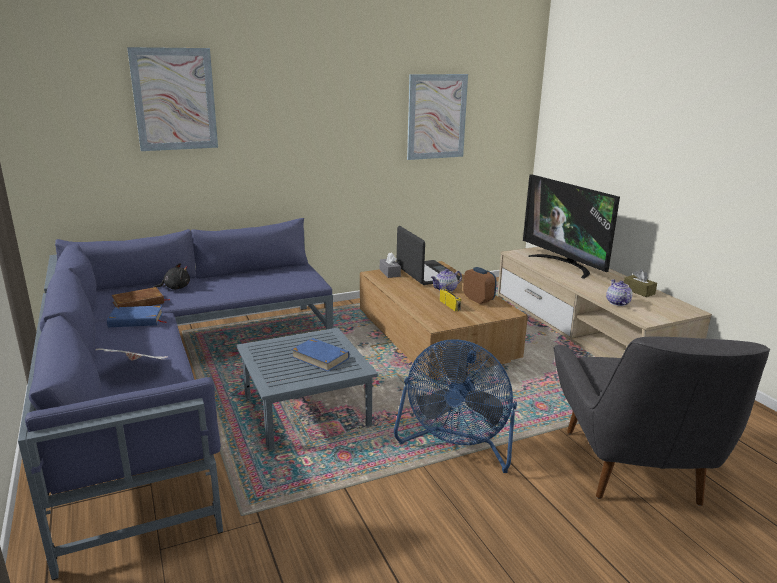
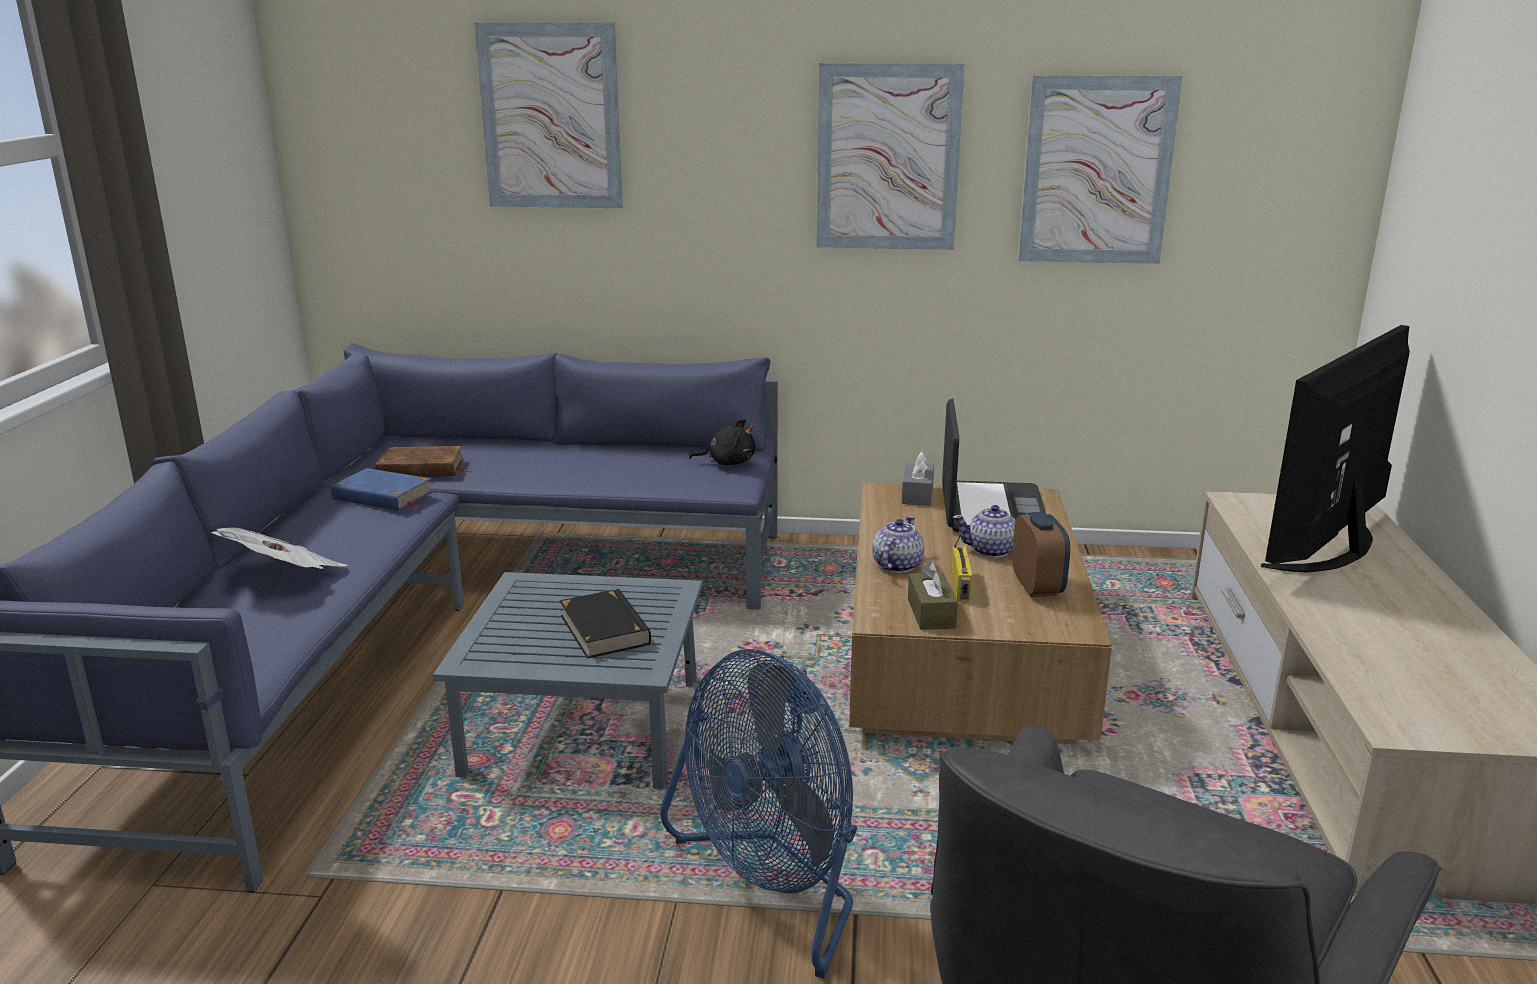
camera: 30 degrees right, 0 degrees up
(175, 288) = (501, 454): black plush toy -> black plush toy (728, 462)
(320, 357) = (605, 629): blue book -> black book
(349, 114) = (887, 157): none -> picture
(564, 265) = (1333, 549): television -> television turned 45 degrees clockwise
(617, 303) = (1366, 668): teapot -> teapot (896, 565)
(638, 291) = (1466, 652): brown tissue box -> brown tissue box (931, 613)

